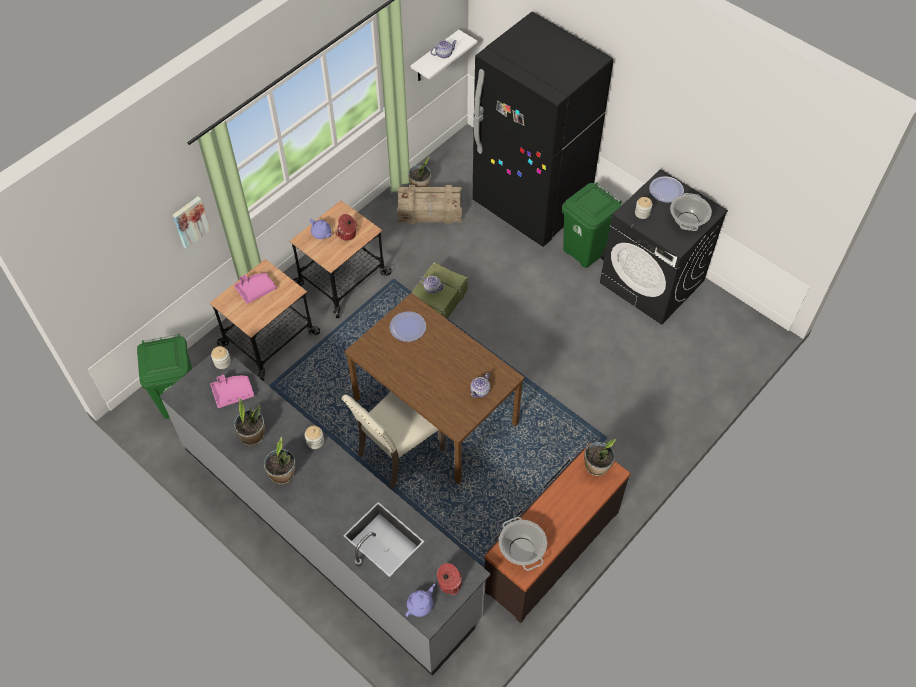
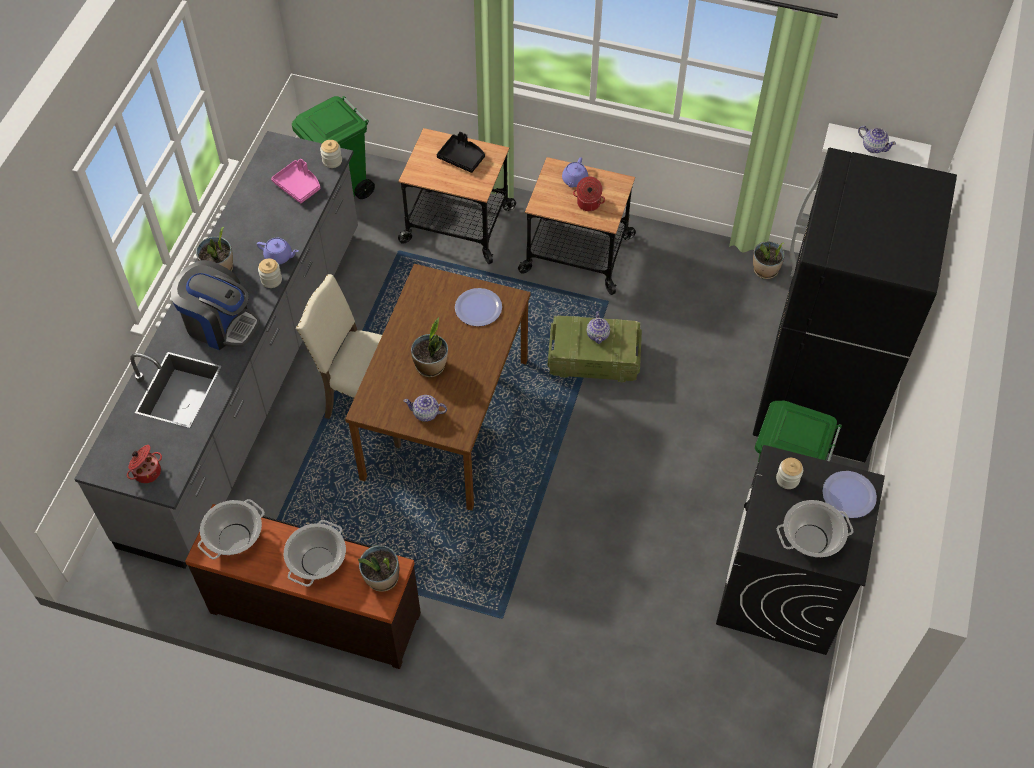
camera: 65 degrees right, 0 degrees up
(190, 221) = (451, 32): picture -> none
(252, 435) = (254, 224): potted plant -> potted plant (431, 366)
(255, 290) = (462, 158): pink tray -> black tray
(337, 490) = (220, 324): none -> coffee machine
(420, 605) = (111, 454): purple teapot -> purple teapot (279, 256)
(430, 211) = (733, 296): crate -> none
(566, 502) = (317, 562): none -> cooking pot

